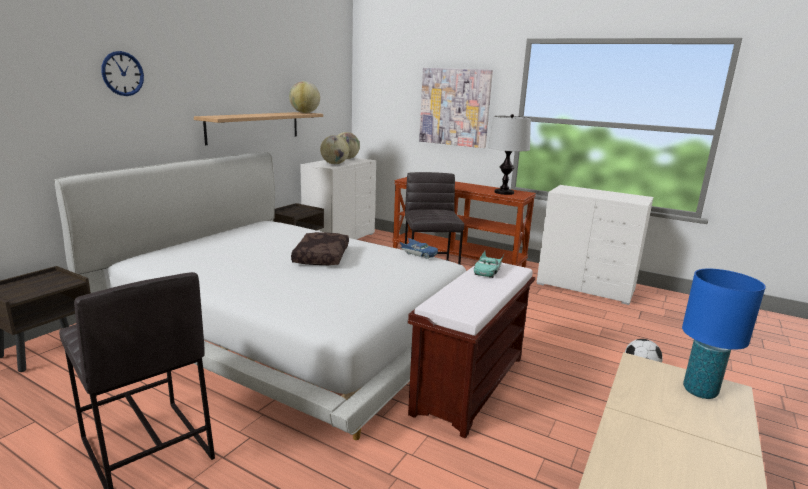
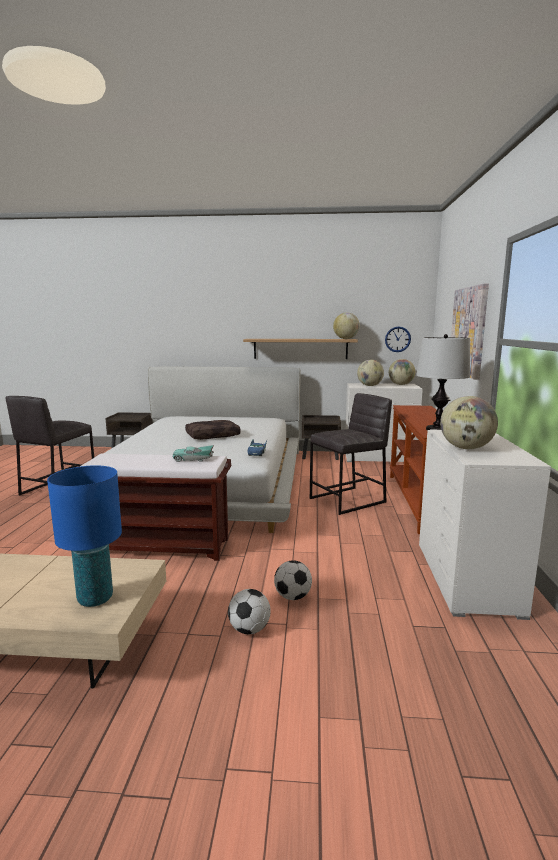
camera: 65 degrees right, 5 degrees down
(122, 73) = (200, 312): wall clock -> wall clock (397, 339)
(595, 343) = (292, 597): none -> football
(609, 197) = (466, 448): none -> globe

